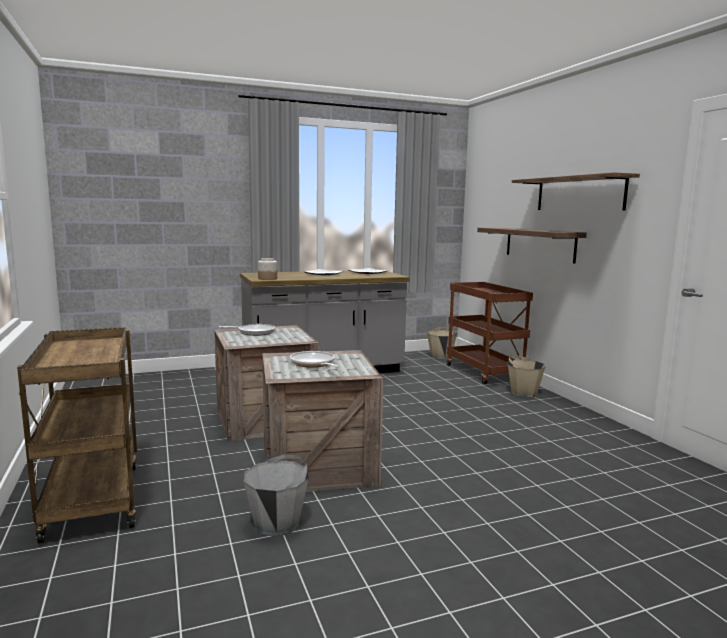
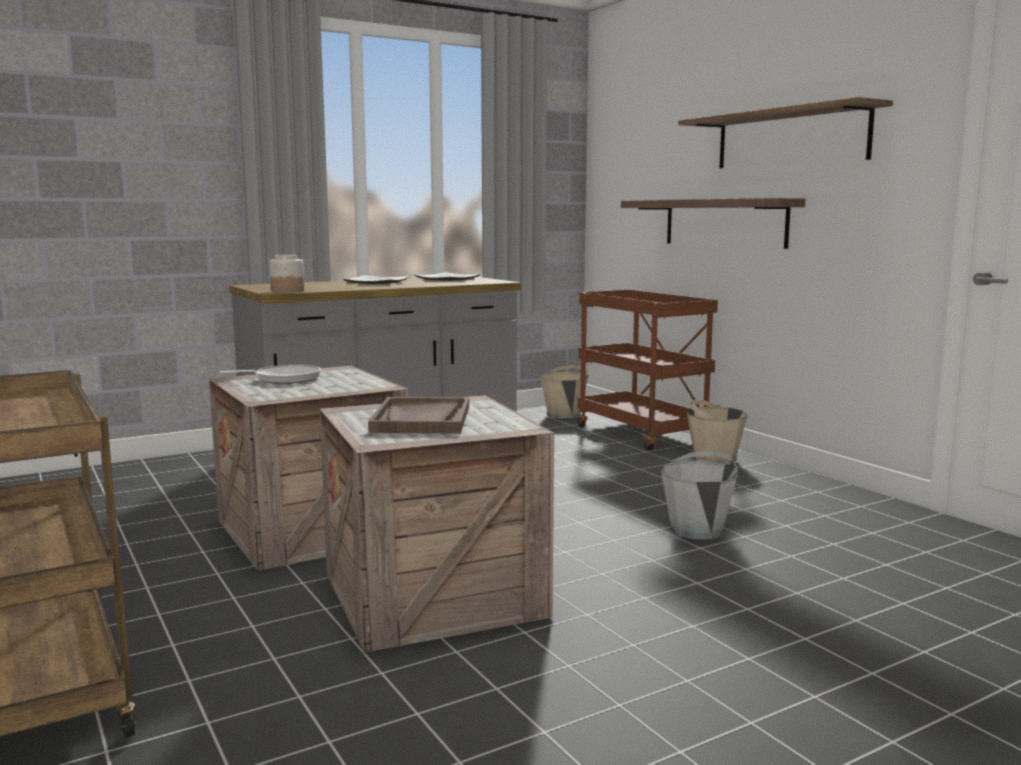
camera: 10 degrees left, 0 degrees up
(277, 523) = (401, 698): grey bucket -> grey bucket (697, 530)
(314, 364) = (422, 419): frying pan -> brown tray

